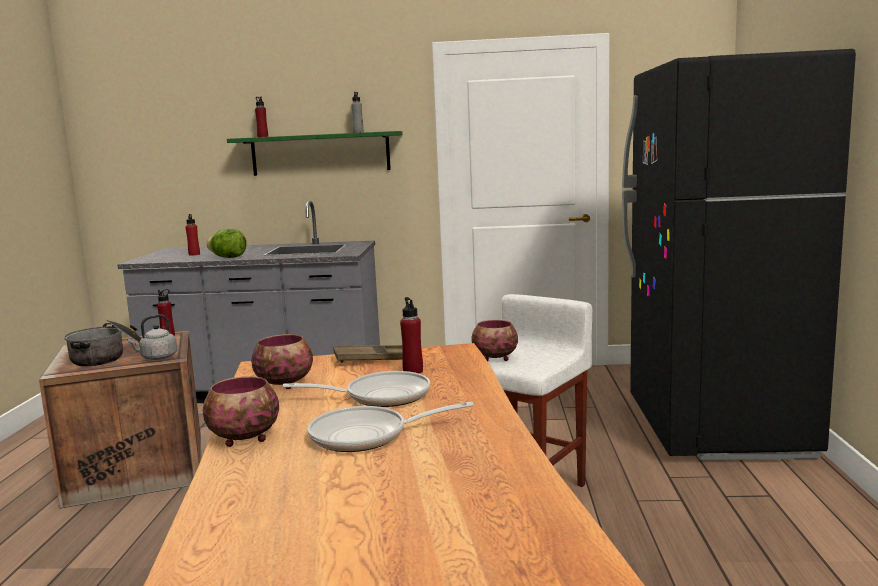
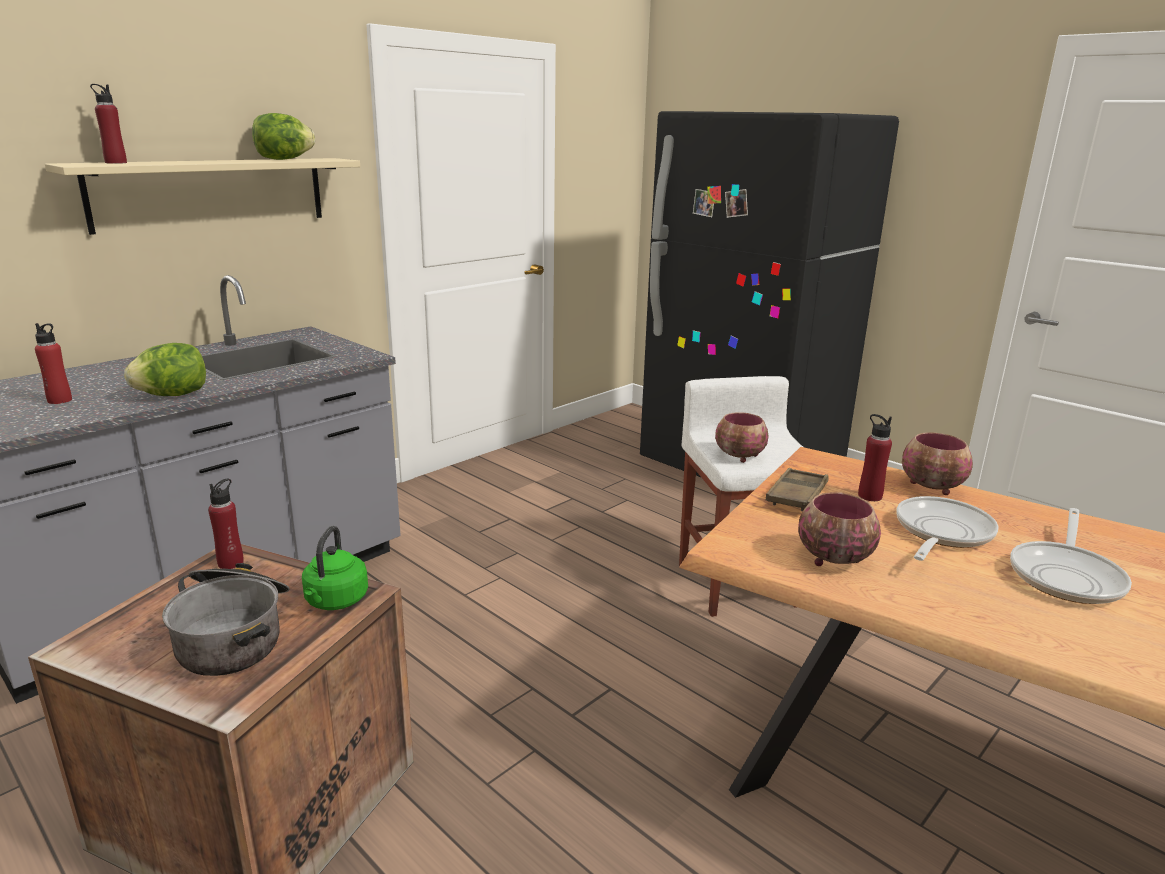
camera: 50 degrees left, 10 degrees up
(157, 358) = (335, 601): grey kettle -> green kettle
(243, 439) = (1024, 634): bowl -> bowl (933, 488)
(320, 154) = (211, 193): green shelf -> beige shelf
(358, 132) = (284, 159): grey bottle -> lettuce

